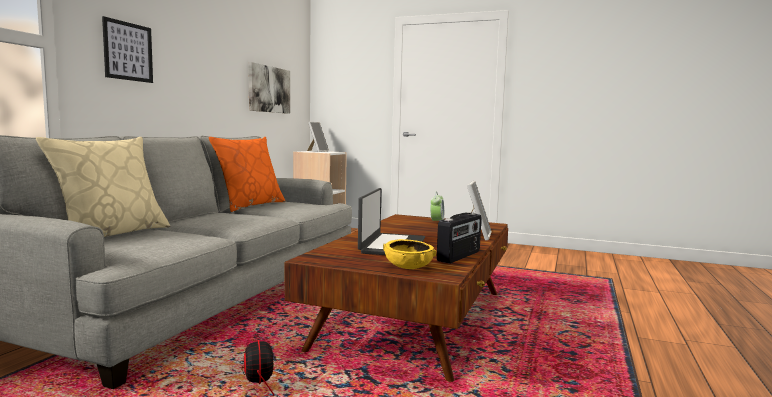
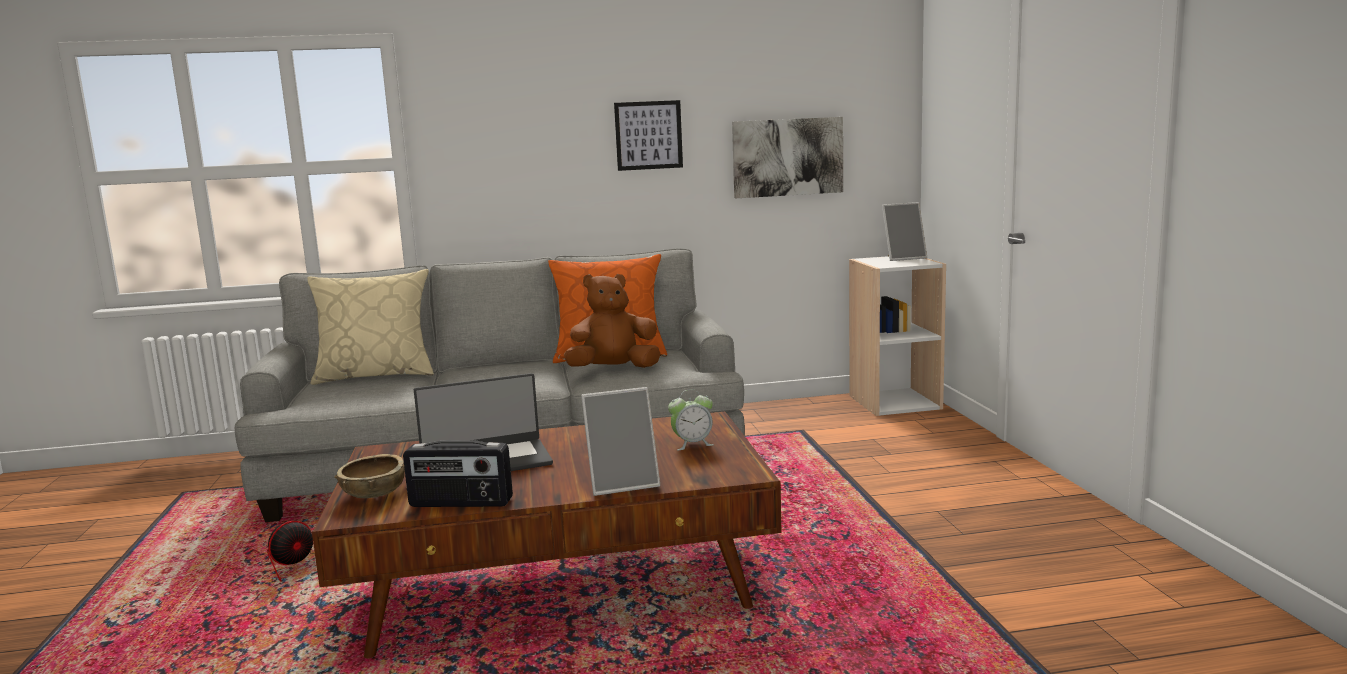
camera: 60 degrees right, 5 degrees up
(128, 51) = (501, 152): picture -> picture (648, 135)
(286, 208) = (613, 370): none -> brown plush toy
(408, 267) = (374, 494): yellow bowl -> brown bowl

